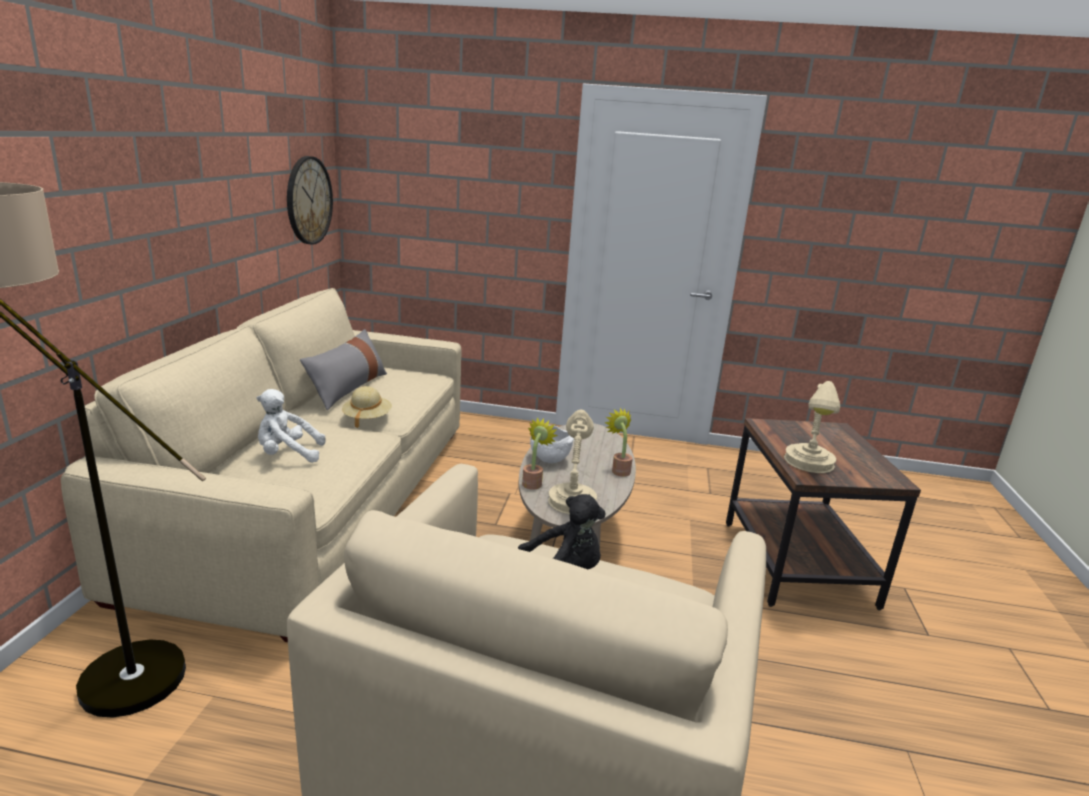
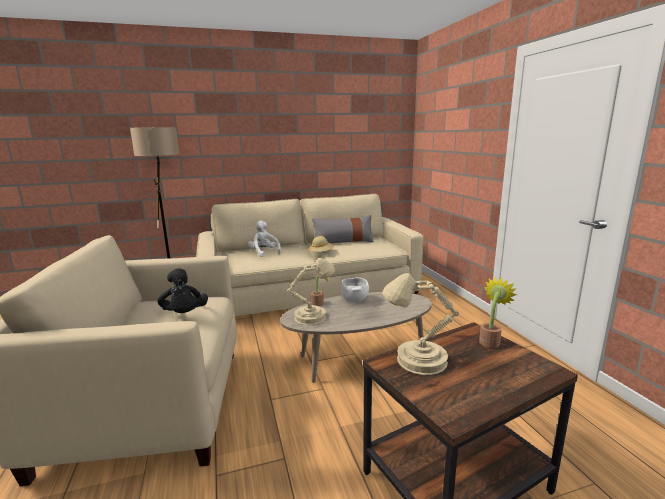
camera: 65 degrees right, 5 degrees down
(308, 200) = (381, 148): wall clock -> none
(619, 470) = (371, 321): potted plant -> potted plant (490, 341)

